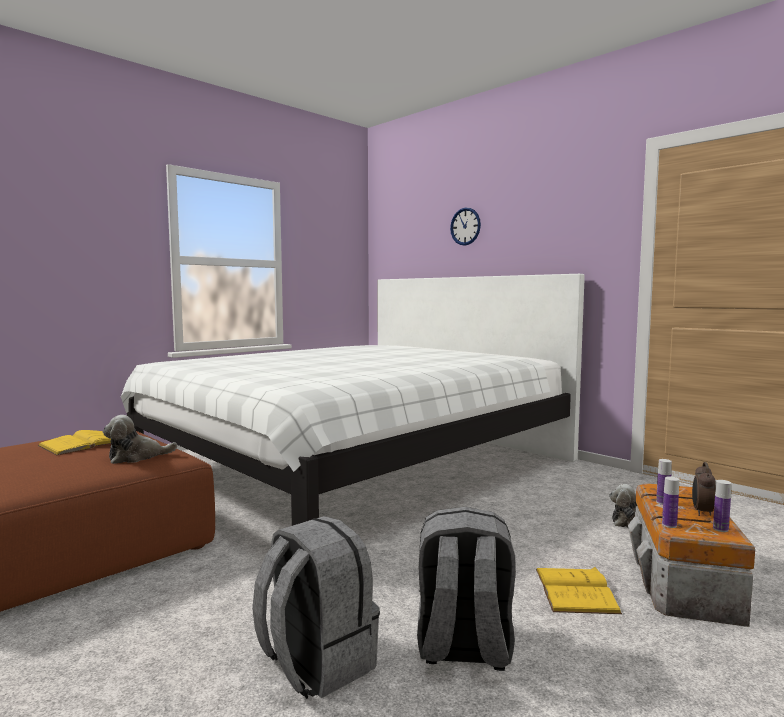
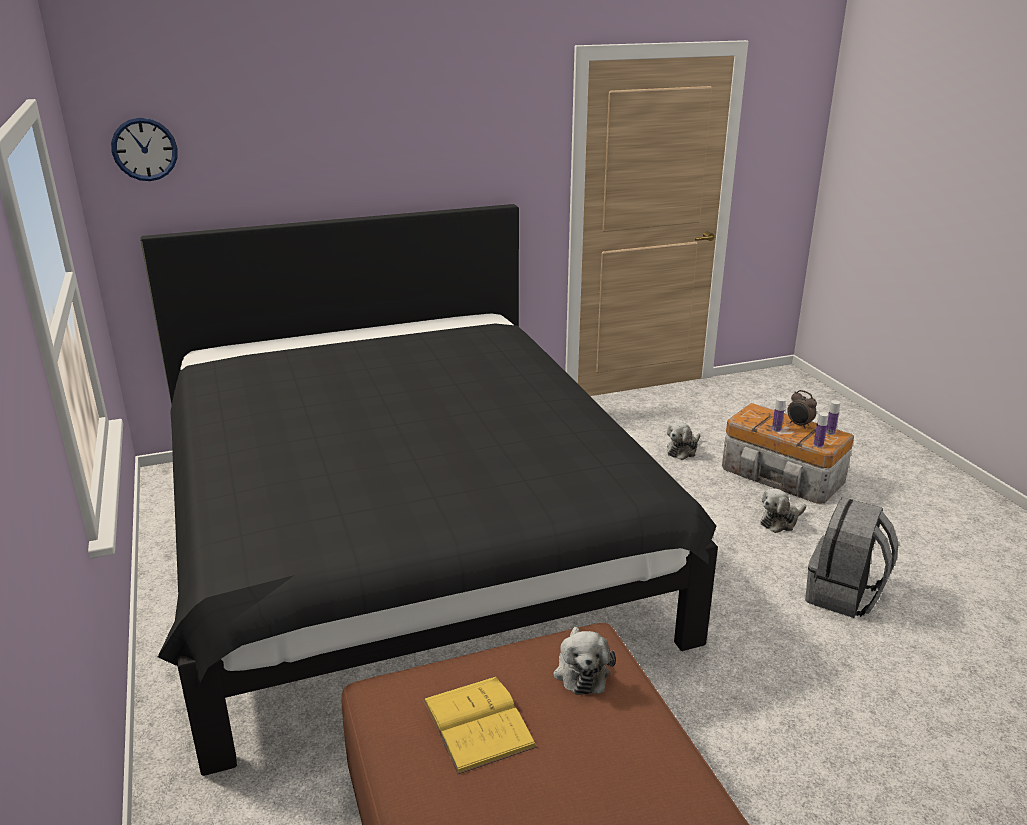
camera: 65 degrees left, 20 degrees up
(315, 663) = (849, 669): grey backpack -> none
(357, 465) = (402, 542): white bed -> black bed
(465, 226) = (321, 140): wall clock -> wall clock (144, 149)
(575, 590) = (780, 521): yellow book -> plush toy

